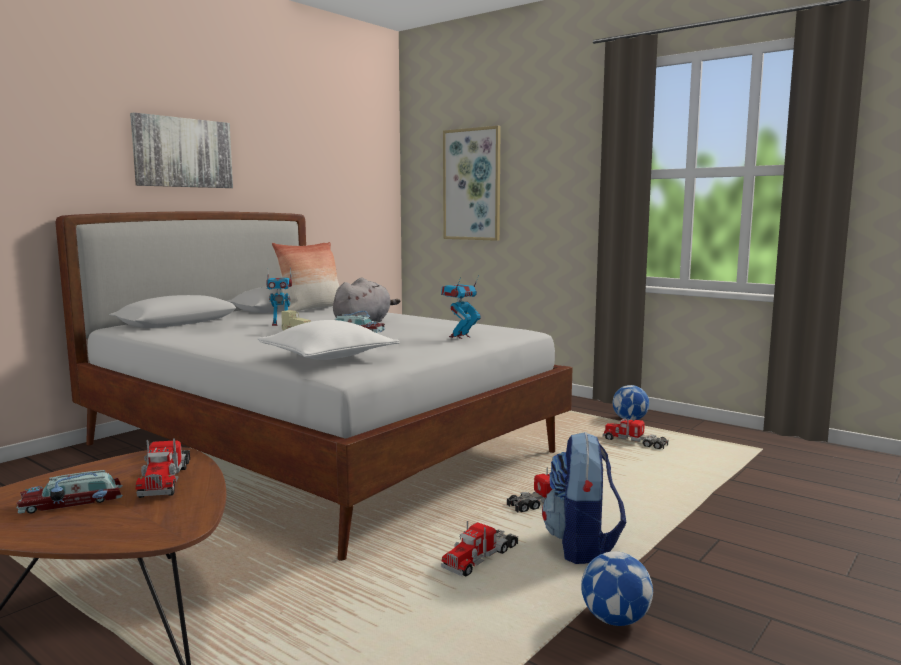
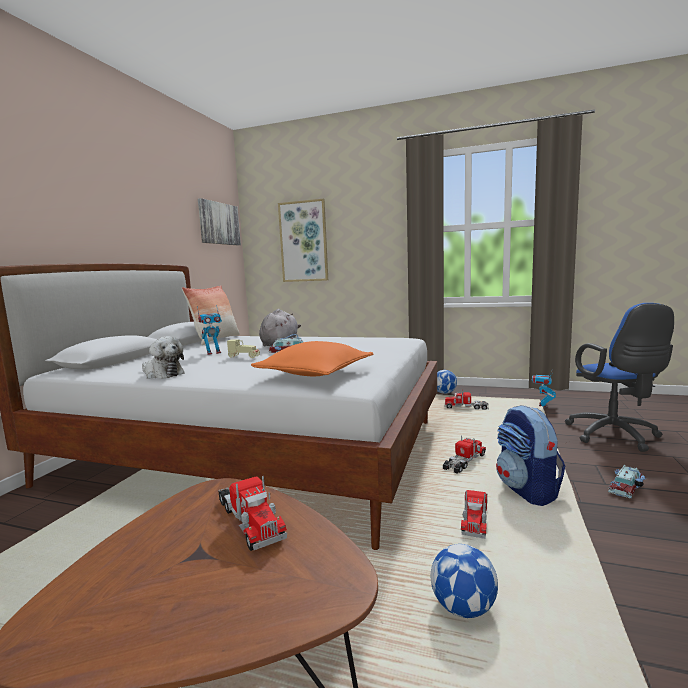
camera: 20 degrees left, 0 degrees up
(73, 502) = (178, 577): toy car -> toy car (627, 486)
(183, 153) = (89, 212): picture -> picture (219, 223)
(197, 340) = (162, 374): none -> plush toy
(328, 356) = (315, 373): white pillow -> orange pillow
(460, 337) = (376, 346): toy robot -> toy robot (542, 406)
(615, 619) = (619, 546): football -> football (463, 608)
(807, 513) = (615, 436): none -> blue office chair

